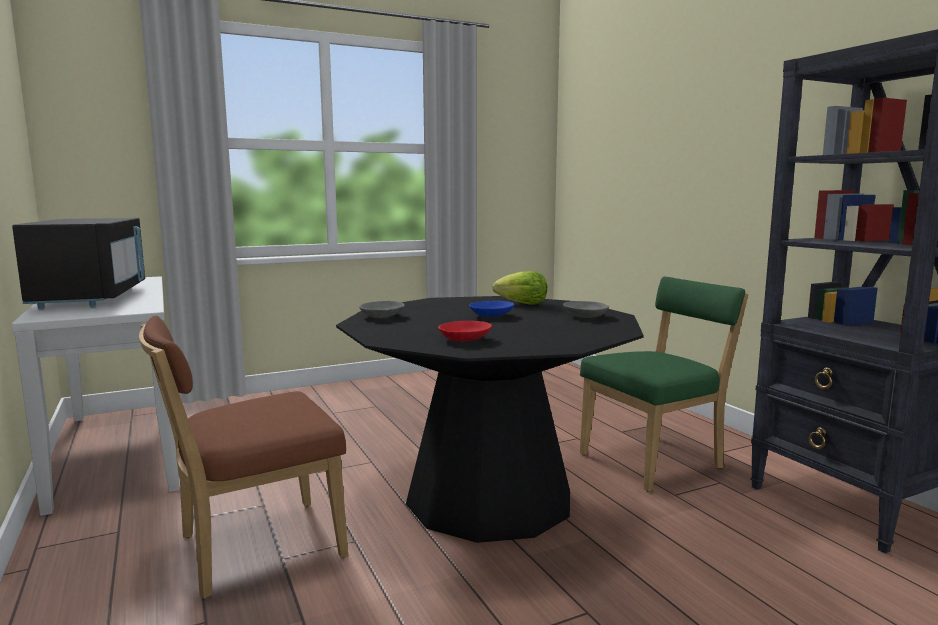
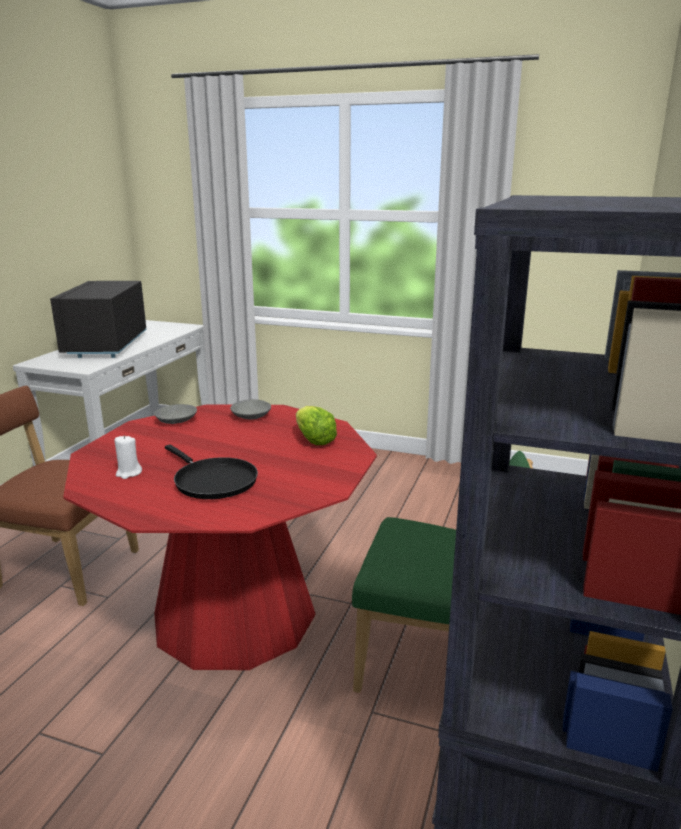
camera: 45 degrees right, 10 degrees up
(92, 297) = (105, 345): black microwave -> black microwave turned 150 degrees clockwise
(464, 339) = (128, 473): red bowl -> white candle
(489, 497) = (234, 614): black dining table -> red dining table
(490, 315) = (239, 448): blue bowl -> none
(537, 328) = (212, 481): none -> black frying pan
(586, 316) = (299, 481): grey bowl -> grey bowl (251, 416)

